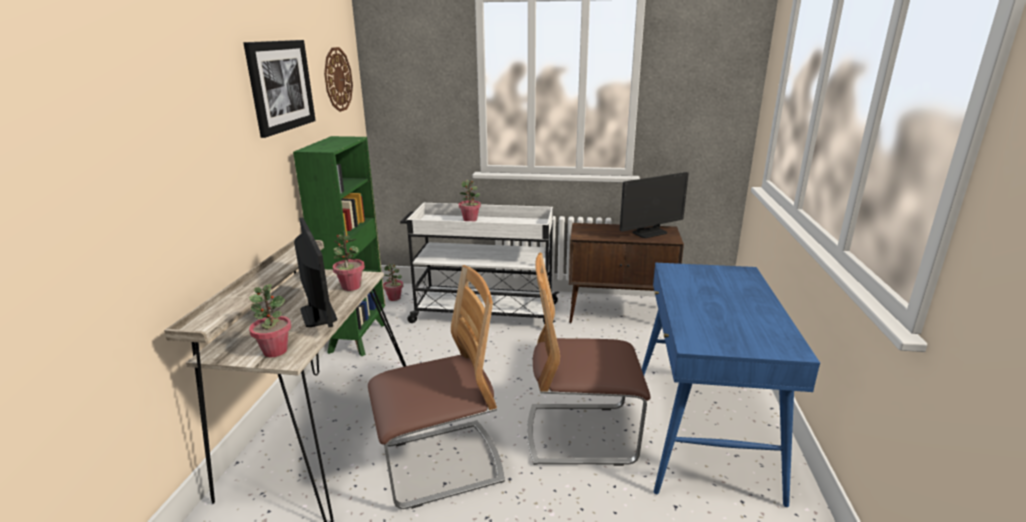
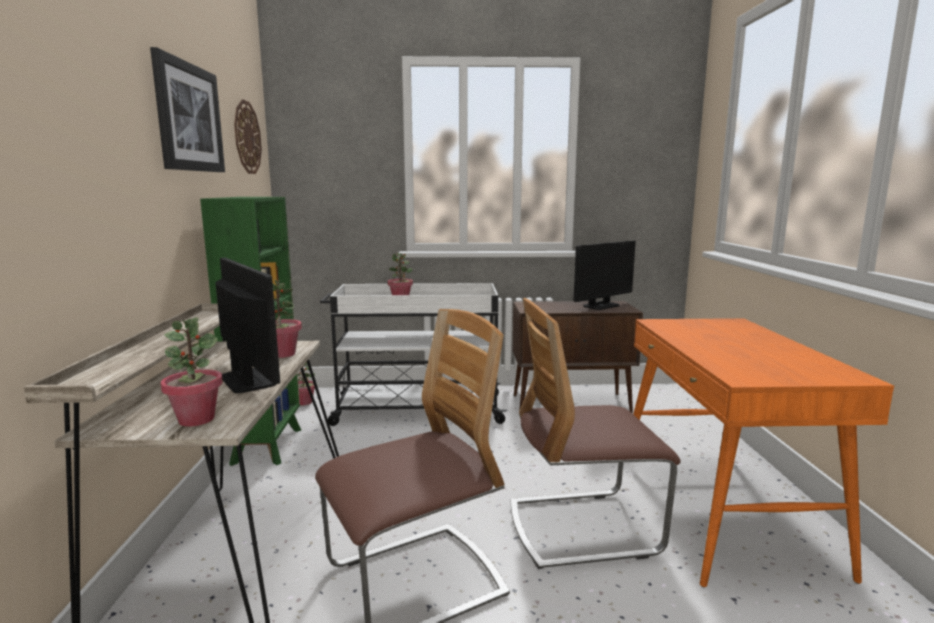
camera: 10 degrees left, 10 degrees down
(703, 432) = (721, 511): blue desk -> orange desk

